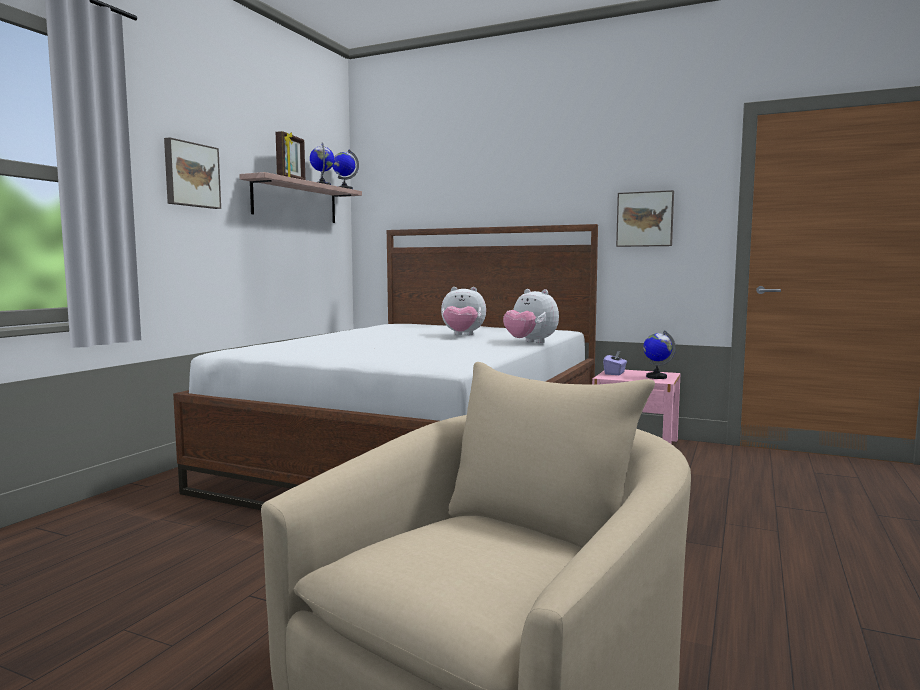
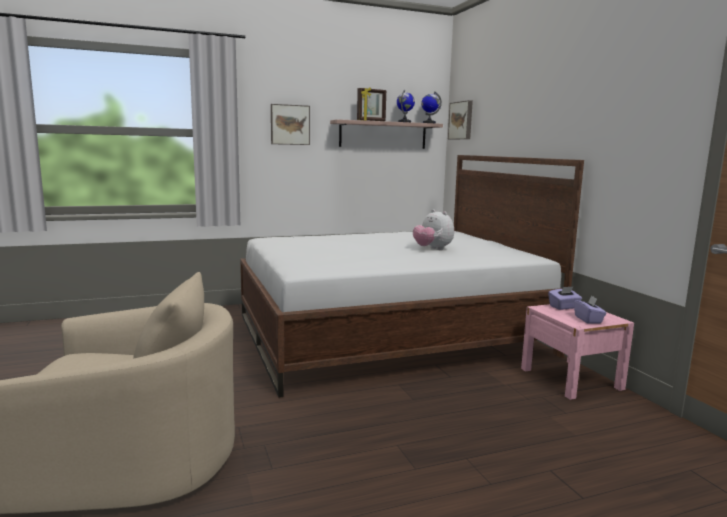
camera: 45 degrees right, 5 degrees up
(530, 342) = (444, 264): plush toy -> none
(645, 219) = (623, 157): picture -> picture (461, 120)
(656, 377) = (588, 320): globe -> purple tissue box

